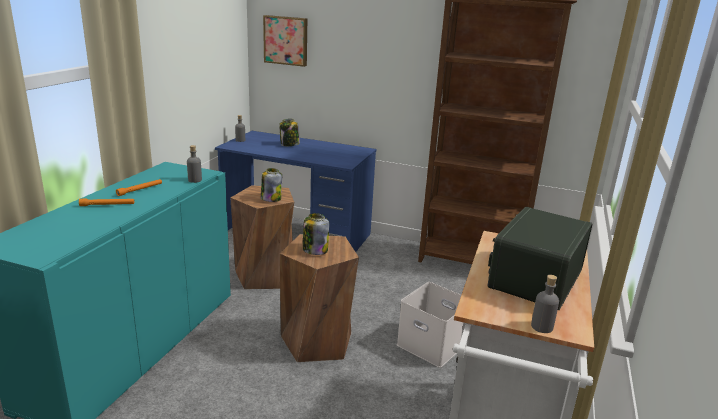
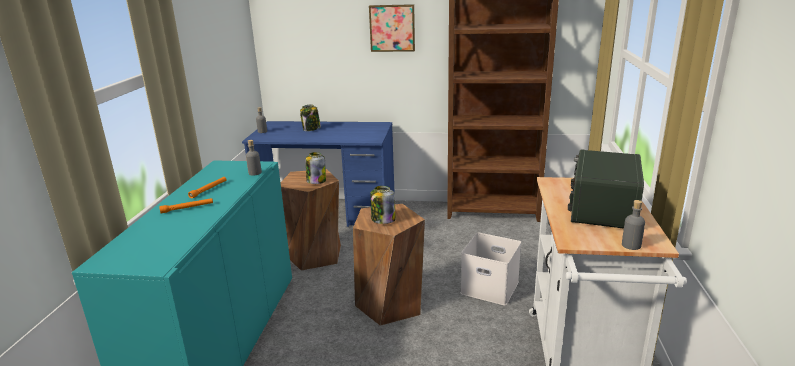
camera: 10 degrees left, 0 degrees up
(286, 40) = (293, 31): picture -> picture (392, 28)

